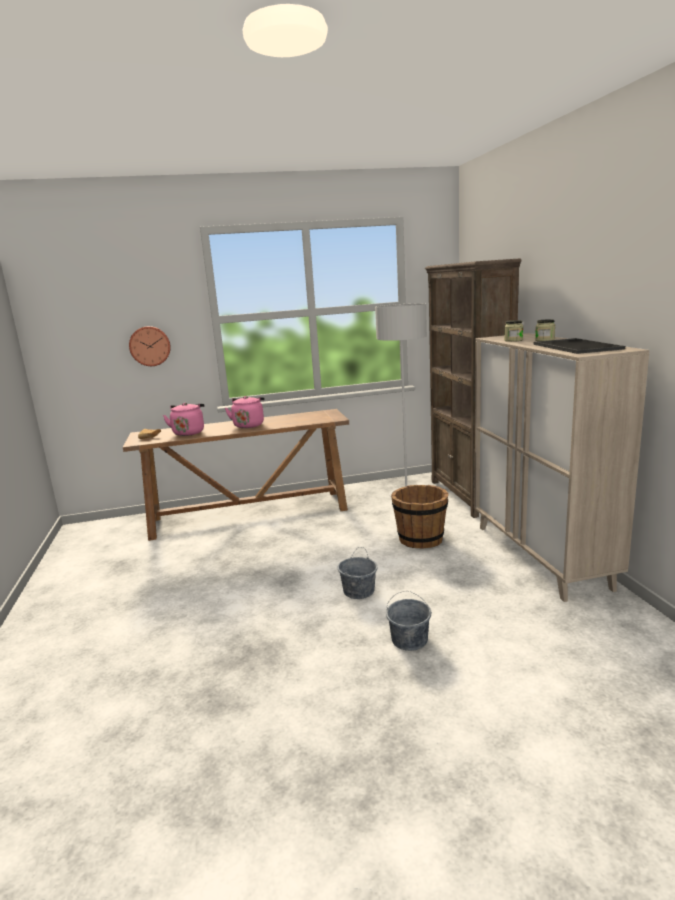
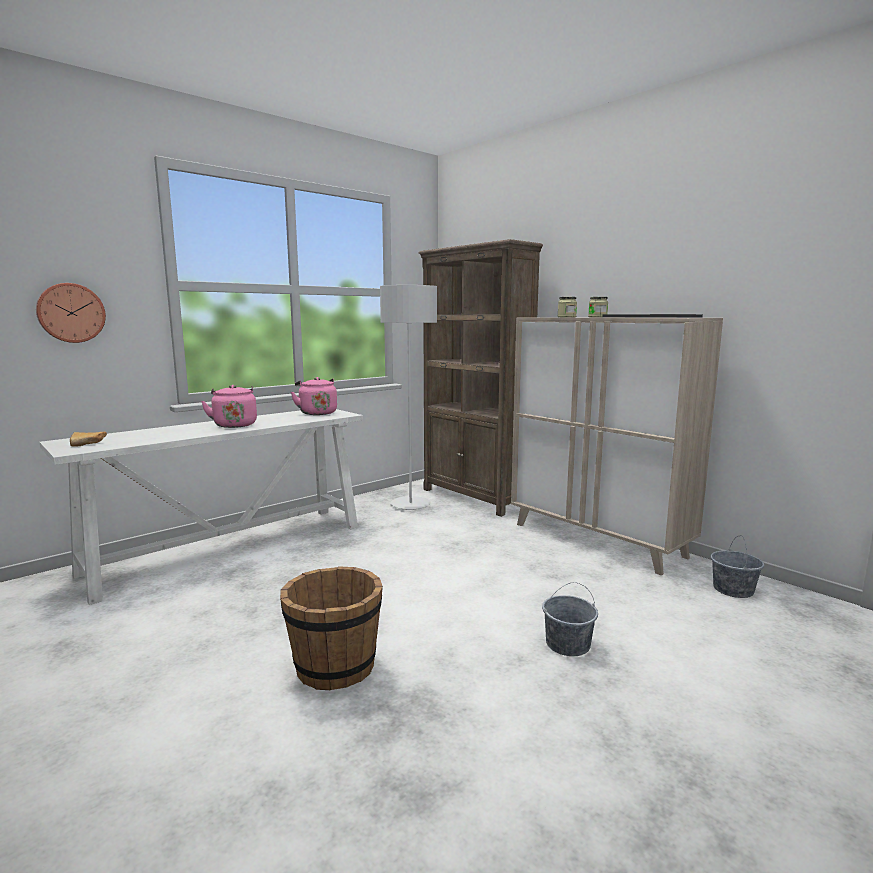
camera: 30 degrees left, 5 degrees down
(188, 432) = (150, 436): pink kettle -> pink kettle (317, 413)
(250, 514) = (231, 549): brown console table -> white console table
(359, 591) = (459, 607): grey bucket -> grey bucket (733, 589)
(420, 539) = (470, 543): brown bucket -> brown bucket (335, 666)

